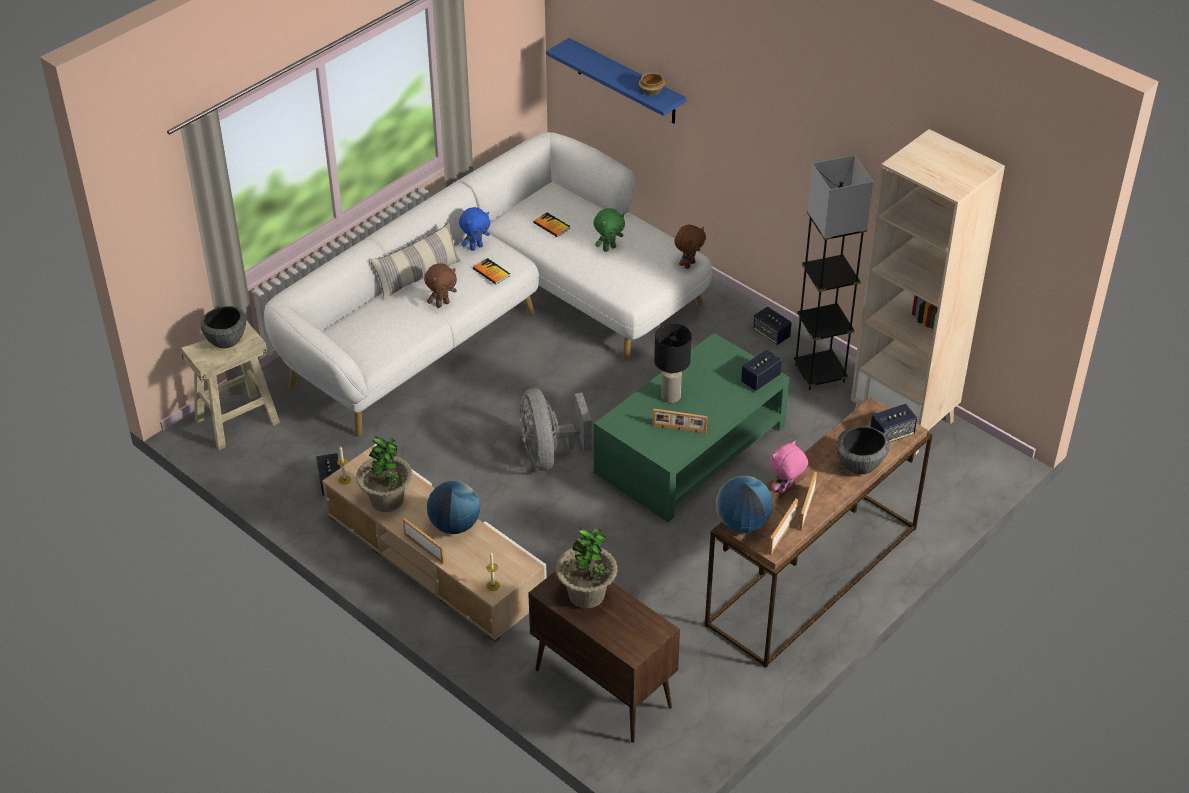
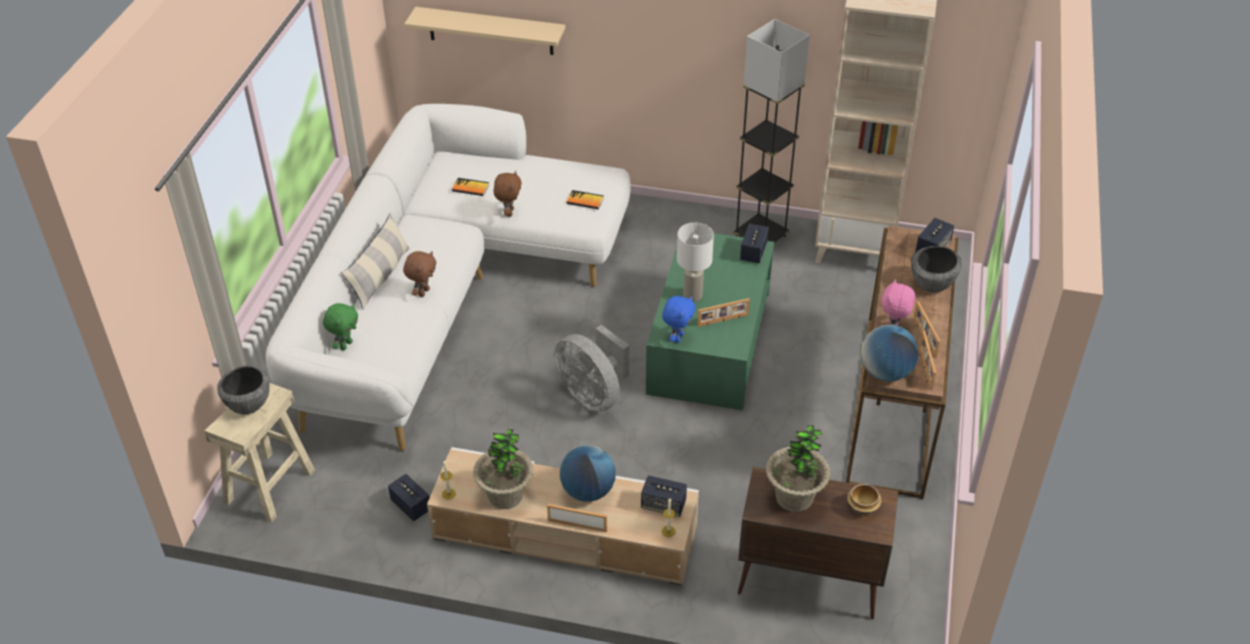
camera: 30 degrees left, 0 degrees up
(476, 247) = (413, 231): blue plush toy -> blue plush toy (677, 337)
(491, 272) = (447, 247): book -> book (585, 201)
(609, 248) = (537, 189): green plush toy -> green plush toy (345, 345)
(626, 82) = (490, 31): blue shelf -> beige shelf
(652, 91) = (531, 28): bowl -> bowl (863, 507)
(671, 396) = (693, 295): black table lamp -> white table lamp
(689, 264) = (615, 179): brown plush toy -> brown plush toy (509, 212)
(771, 334) = (696, 220): speaker -> speaker (663, 505)

